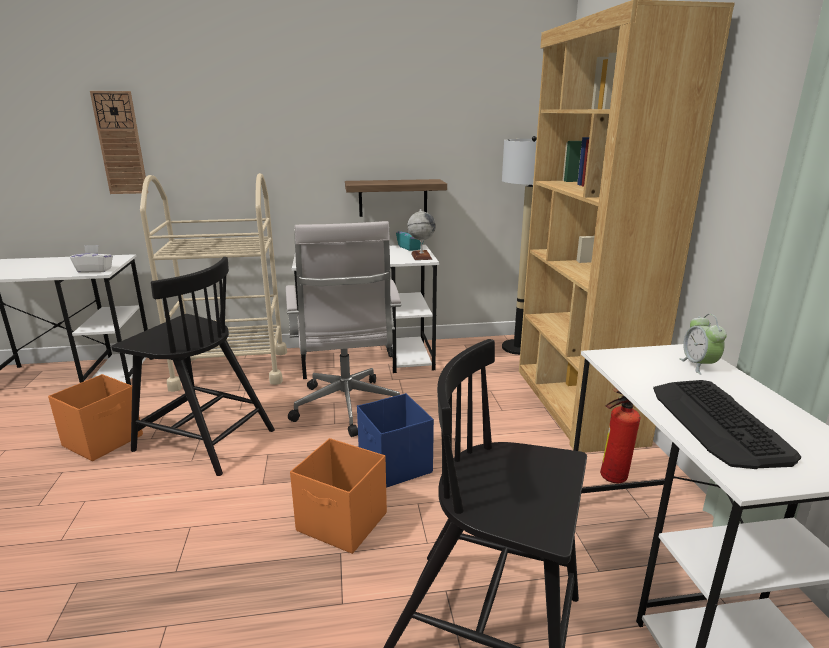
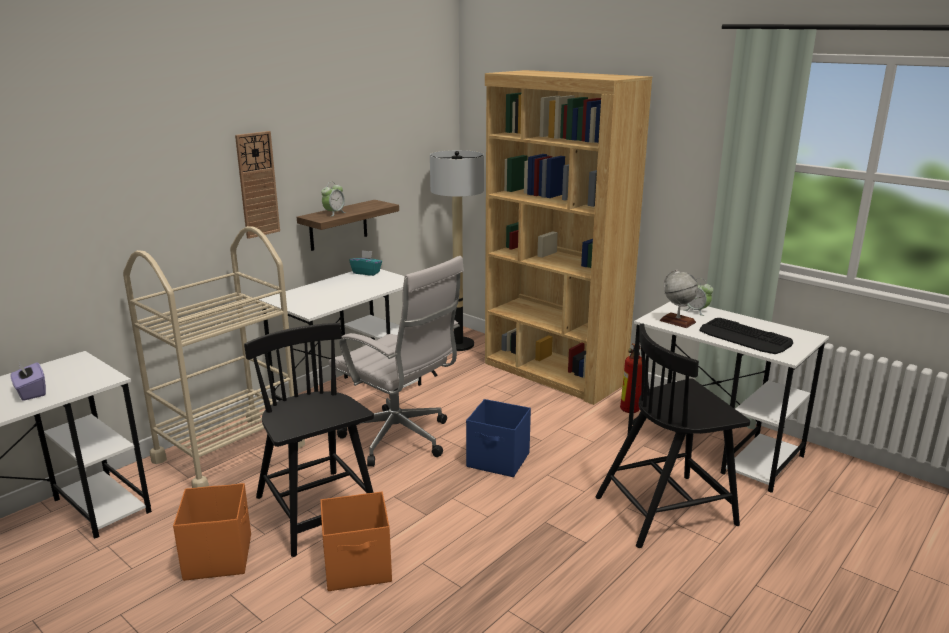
camera: 40 degrees left, 0 degrees up
(54, 268) = (31, 392): none -> purple tissue box
(95, 270) = (96, 379): white tissue box -> none
(120, 143) = (60, 217): wall clock -> wall clock (257, 184)
(203, 439) = (317, 512): black chair -> black chair turned 105 degrees counterclockwise
(342, 523) = (520, 507): orange storage box -> orange storage box (359, 567)
(376, 182) = (334, 213): none -> alarm clock
(421, 256) = (395, 279): globe -> globe (677, 321)

